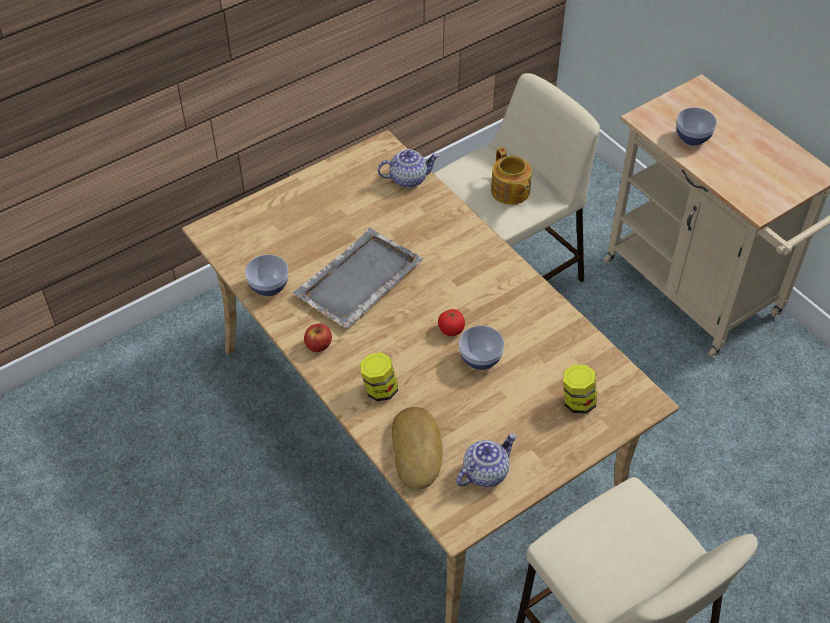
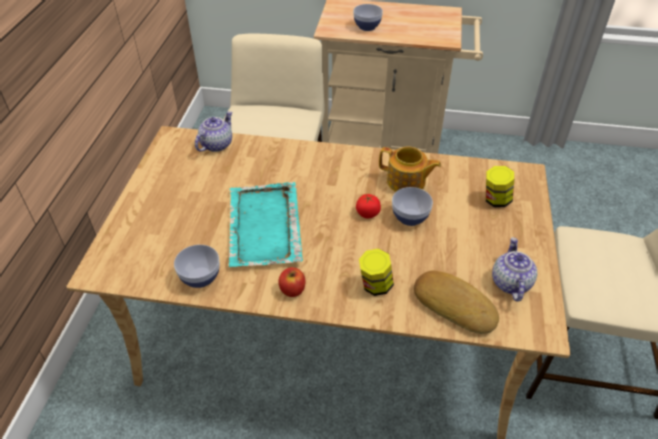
camera: 45 degrees left, 5 degrees down
(358, 281) = (264, 227): grey tray -> turquoise tray
(510, 192) = (282, 121): teapot -> teapot (406, 182)

